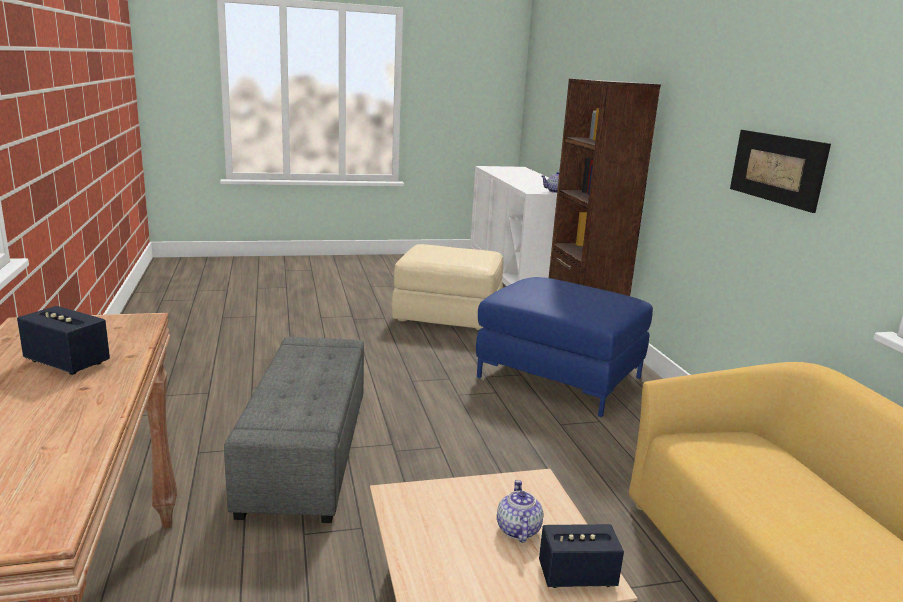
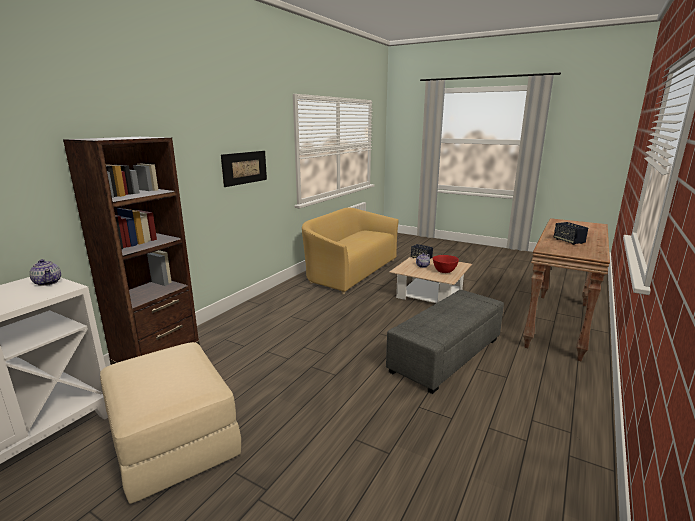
camera: 135 degrees left, 0 degrees up
(437, 529) = (444, 271): none -> red bowl
(559, 377) = (252, 340): blue ottoman -> none

